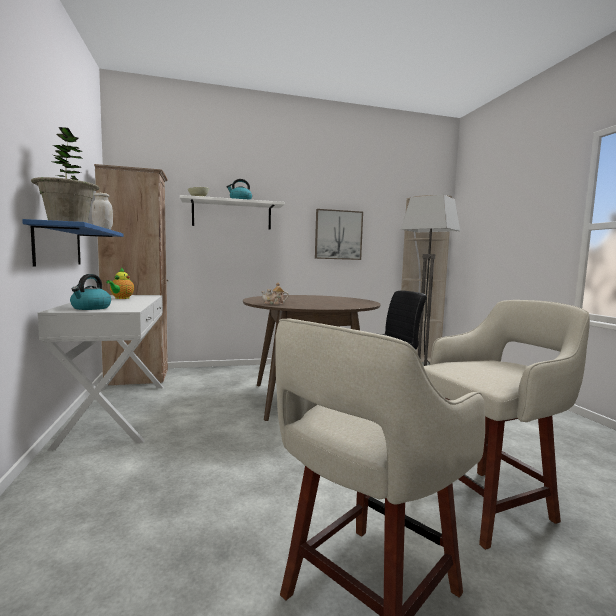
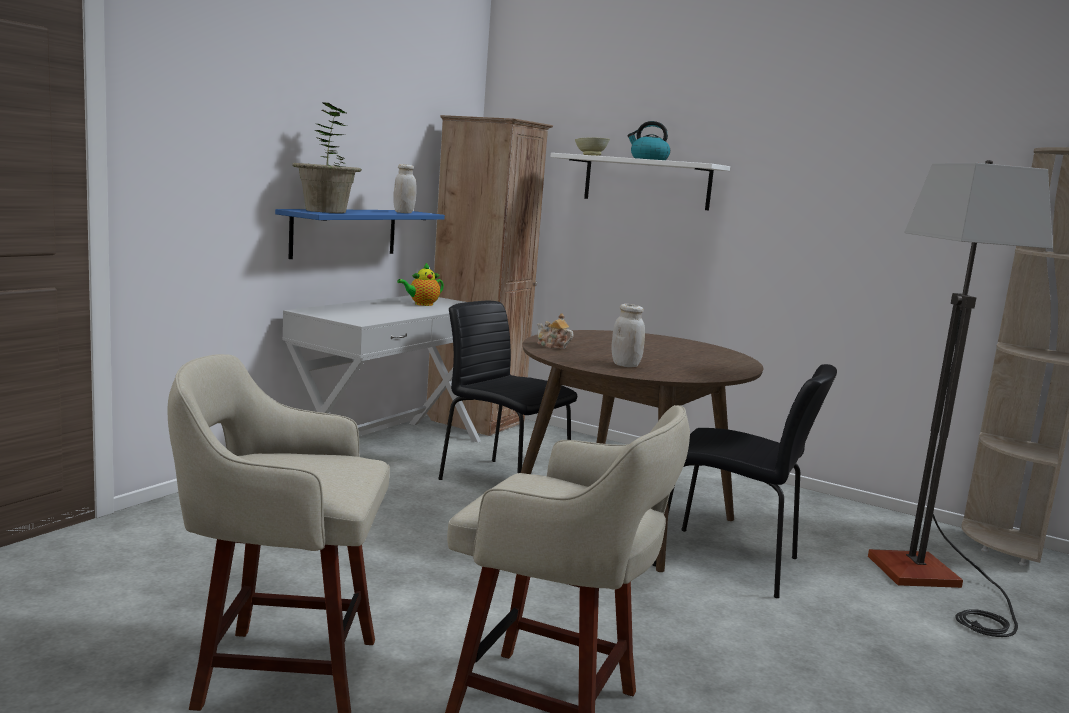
camera: 45 degrees right, 5 degrees up
(91, 308) = (339, 313): kettle -> none
(219, 403) = (500, 481): none -> black chair
(332, 305) = (625, 365): none -> white jar
(338, 235) = (846, 228): picture -> none

